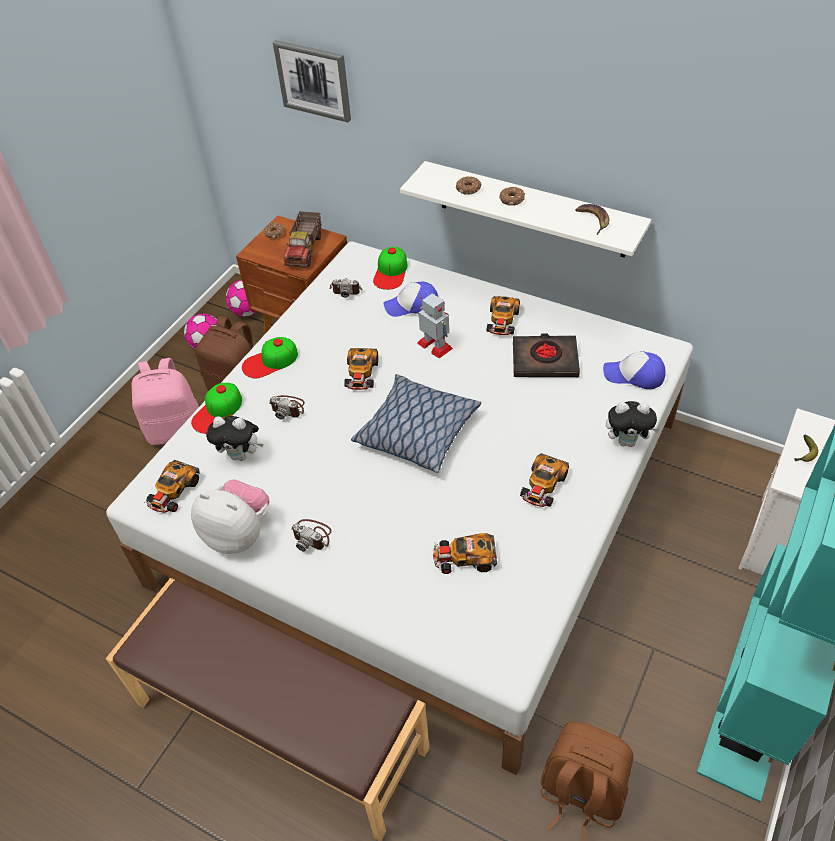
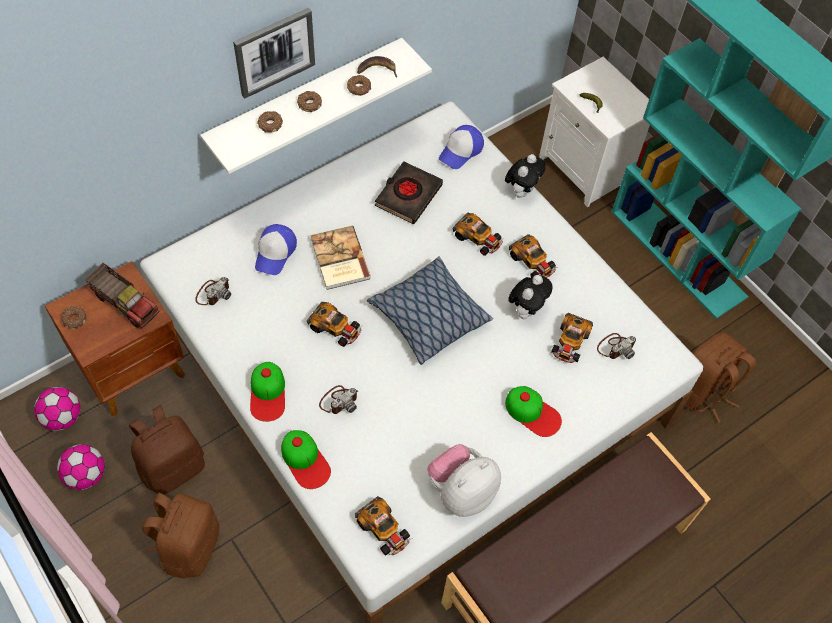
camera: 70 degrees left, 10 degrees up
(175, 429) = (189, 546): pink backpack -> brown backpack
(241, 455) = (373, 459): plush toy -> plush toy (526, 309)
(312, 536) = (494, 436): camera -> camera (615, 347)
(314, 80) = (64, 149): picture -> picture (274, 52)
(391, 272) = (217, 248): cap -> cap (533, 412)
(435, 346) = (339, 259): toy robot -> book
(502, 321) = (343, 200): toy car -> toy car (478, 238)
(559, 218) = (359, 88): none -> donut

